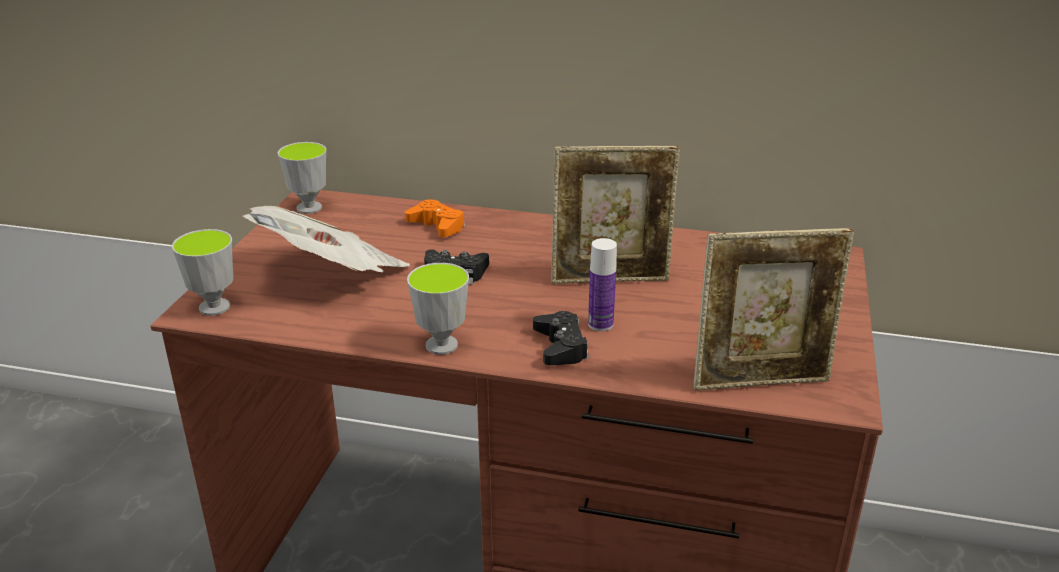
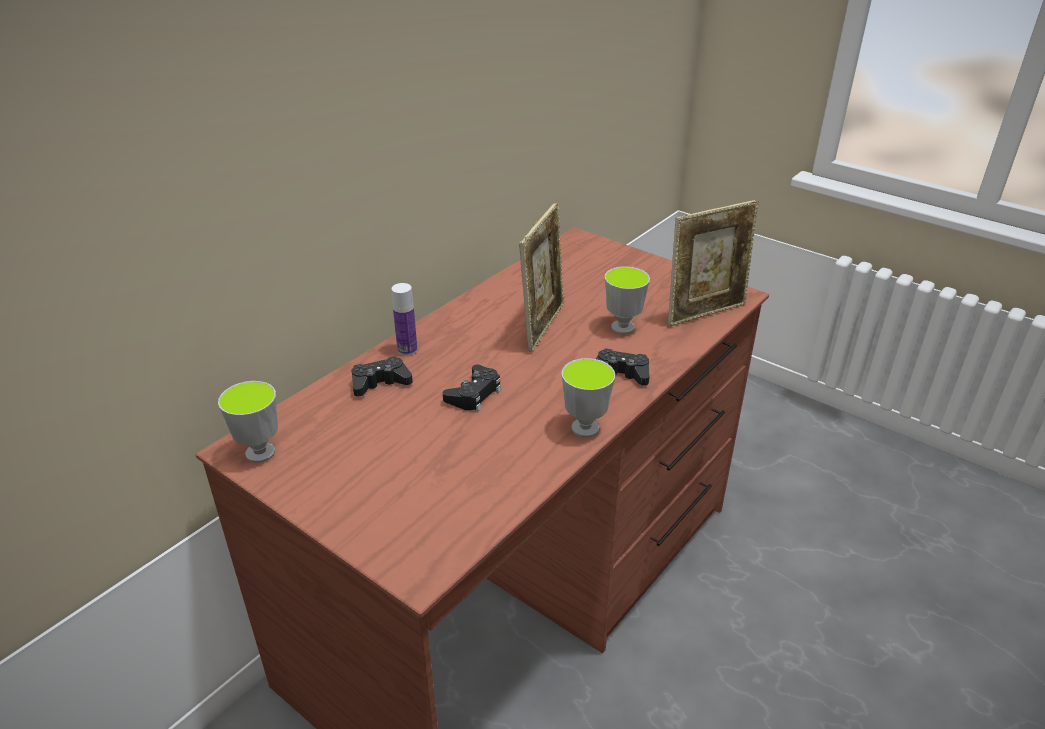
camera: 65 degrees left, 5 degrees up
(214, 307) = (422, 556): cup -> cup (623, 327)
(333, 275) = (422, 463): newspaper -> none
(437, 226) = (380, 383): orange game controller -> black game controller
(600, 324) = (602, 349): bottle -> bottle (407, 350)
(761, 381) = (705, 312): picture frame -> picture frame turned 45 degrees clockwise

